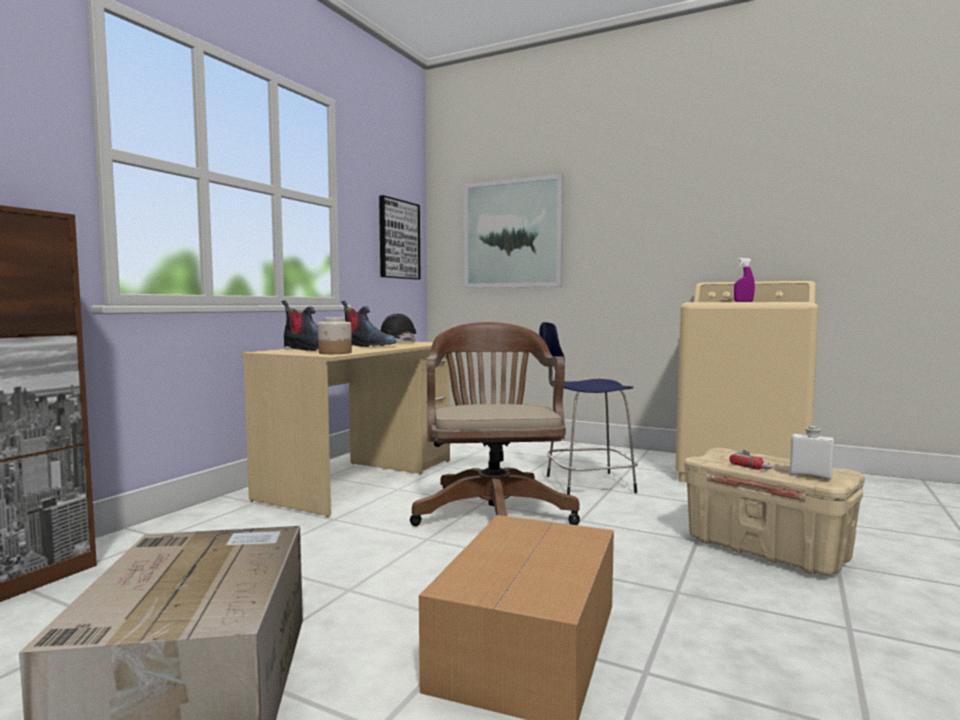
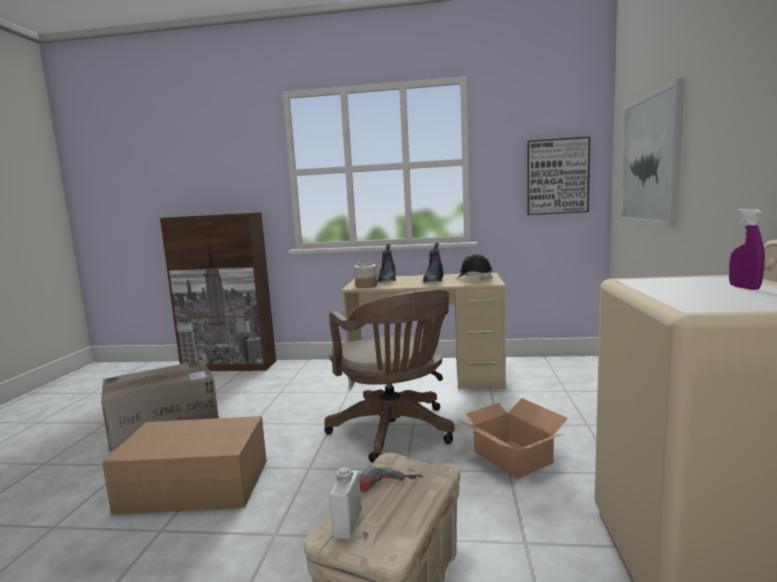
camera: 70 degrees right, 5 degrees up
(493, 513) = (395, 432): brown office chair -> brown office chair turned 90 degrees clockwise
(586, 484) = (512, 456): blue stool -> cardboard box

